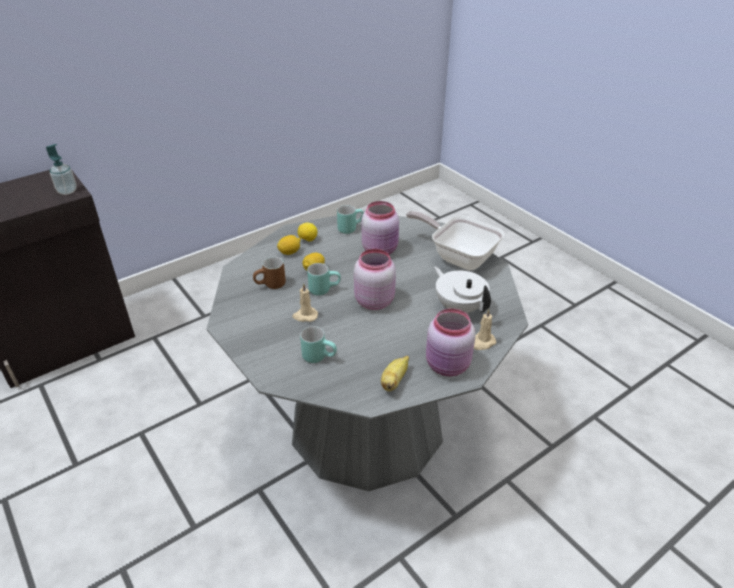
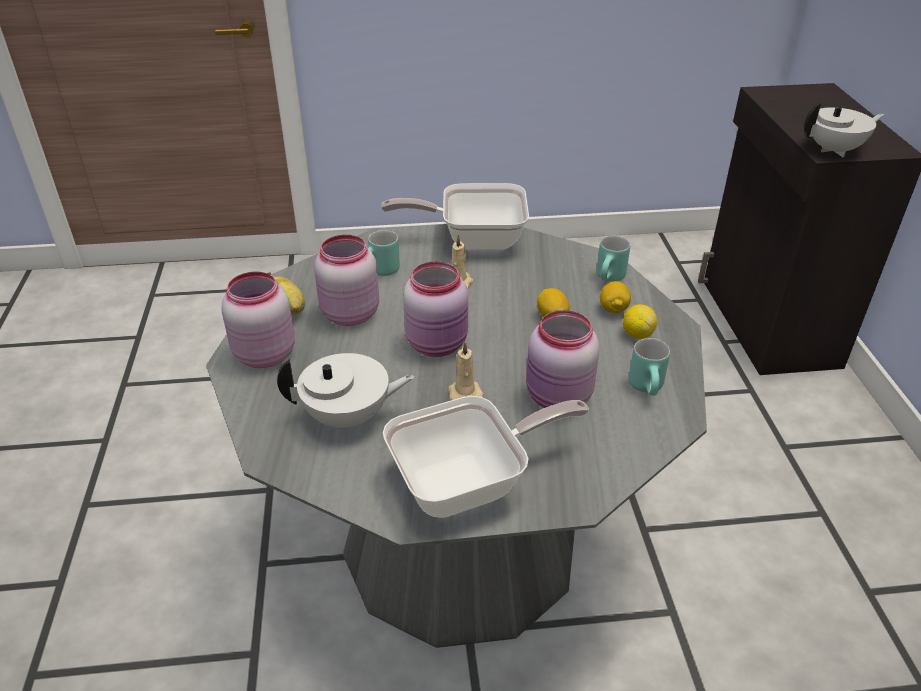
camera: 120 degrees right, 0 degrees up
(67, 191) = (834, 150): soap dispenser -> white teapot
(244, 329) = (473, 239): none -> frying pan
(271, 286) = (542, 275): brown mug -> none
(324, 289) = (500, 312): turquoise mug -> turquoise mug (610, 279)
(377, 349) = (348, 314): none -> pink jar
(482, 342) = (263, 403): beige candle -> beige candle (464, 392)

